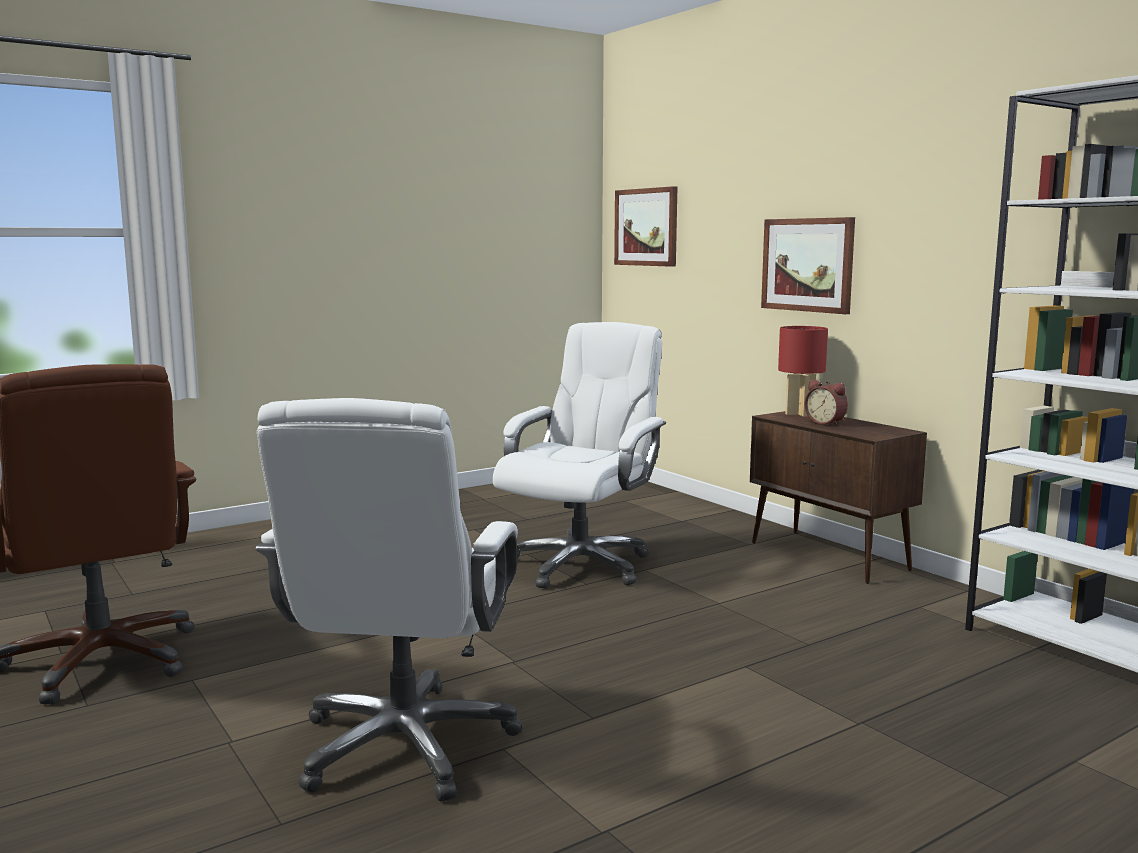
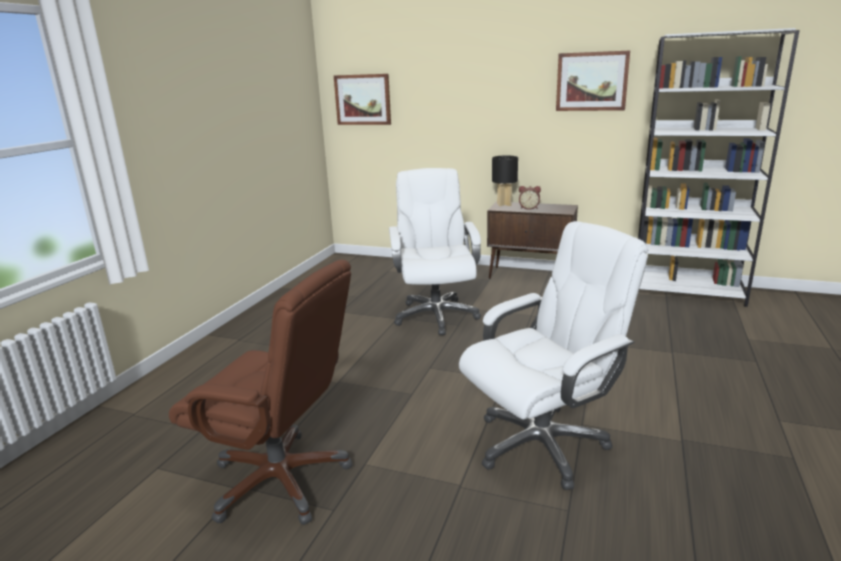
camera: 35 degrees left, 10 degrees up
(405, 745) = (541, 444): white office chair -> white office chair turned 90 degrees counterclockwise
(800, 414) = (504, 204): red table lamp -> black table lamp
(807, 265) = (495, 120): picture -> picture (592, 81)

